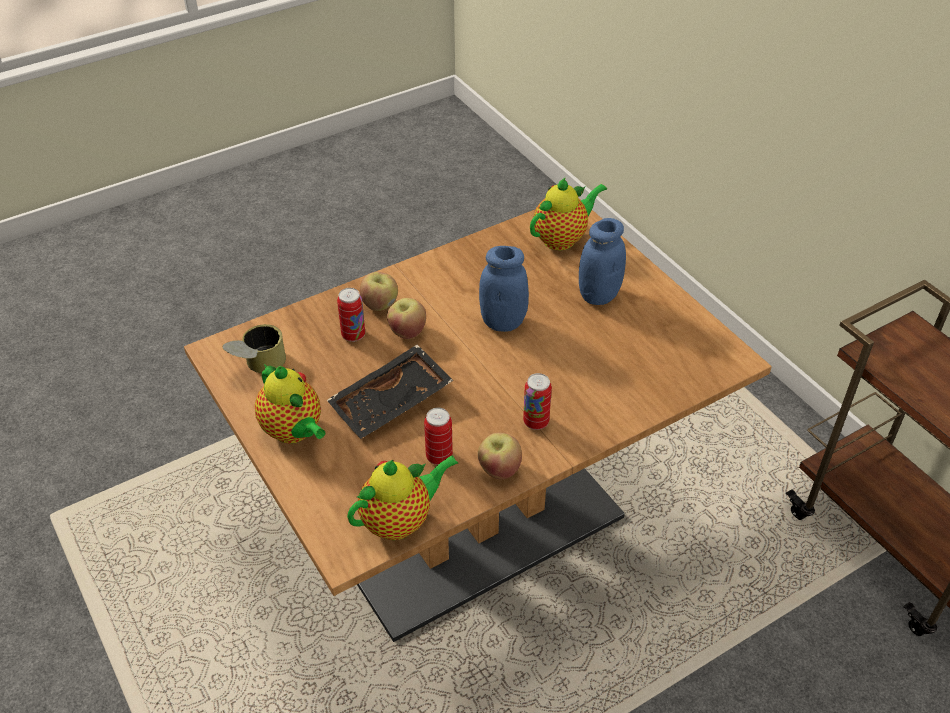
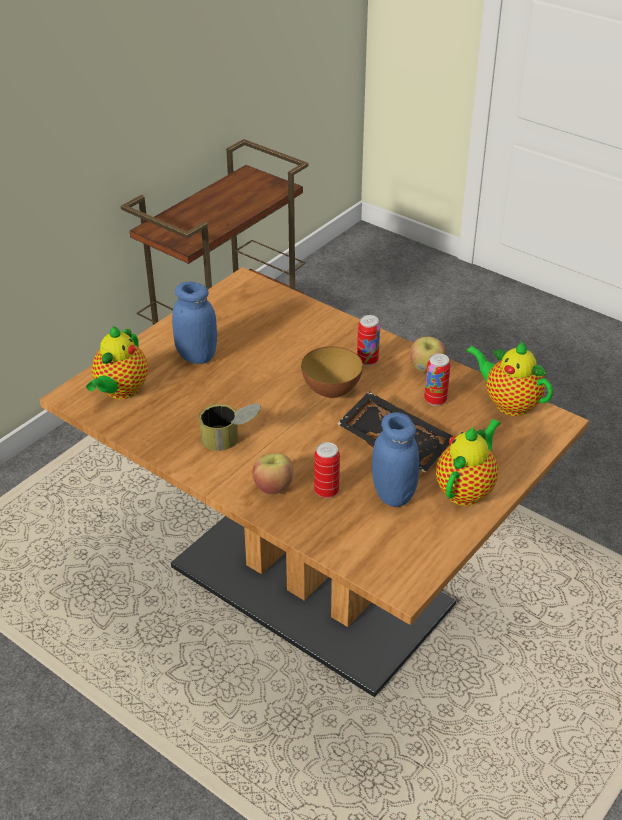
camera: 110 degrees left, 5 degrees down
(257, 366) = (406, 544): can -> can (231, 440)
(407, 331) = (302, 457): apple -> none
(495, 377) = (331, 391): none -> bowl
(503, 322) = (259, 402): blue jar -> blue jar (393, 494)
(562, 238) = (120, 391): teapot -> teapot turned 105 degrees counterclockwise

